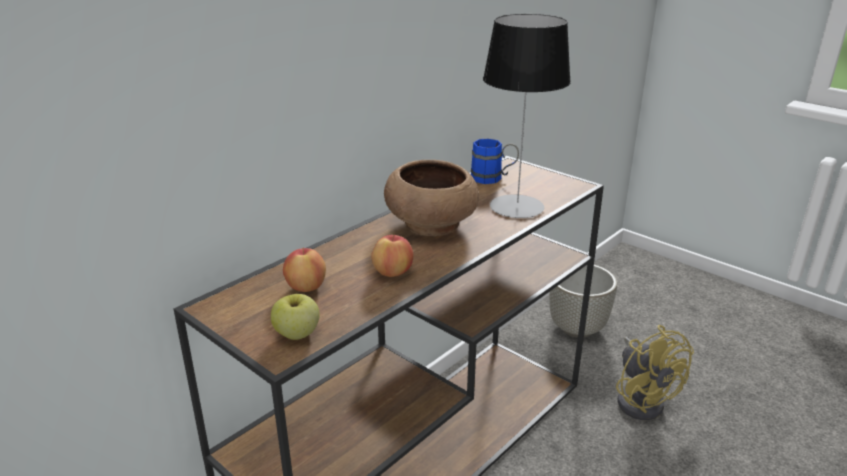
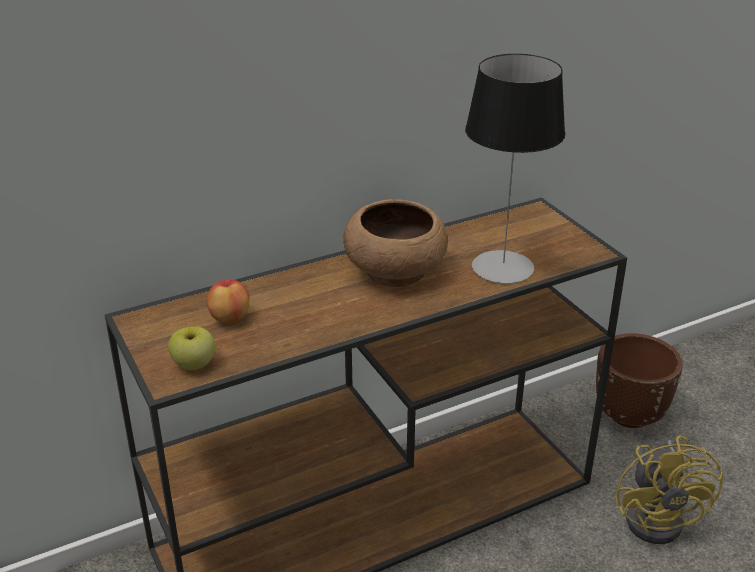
camera: 20 degrees right, 5 degrees up
(392, 272) = (320, 319): apple -> none
(493, 178) = (503, 226): blue mug -> none
(577, 328) = (630, 415): grey planter -> brown planter

